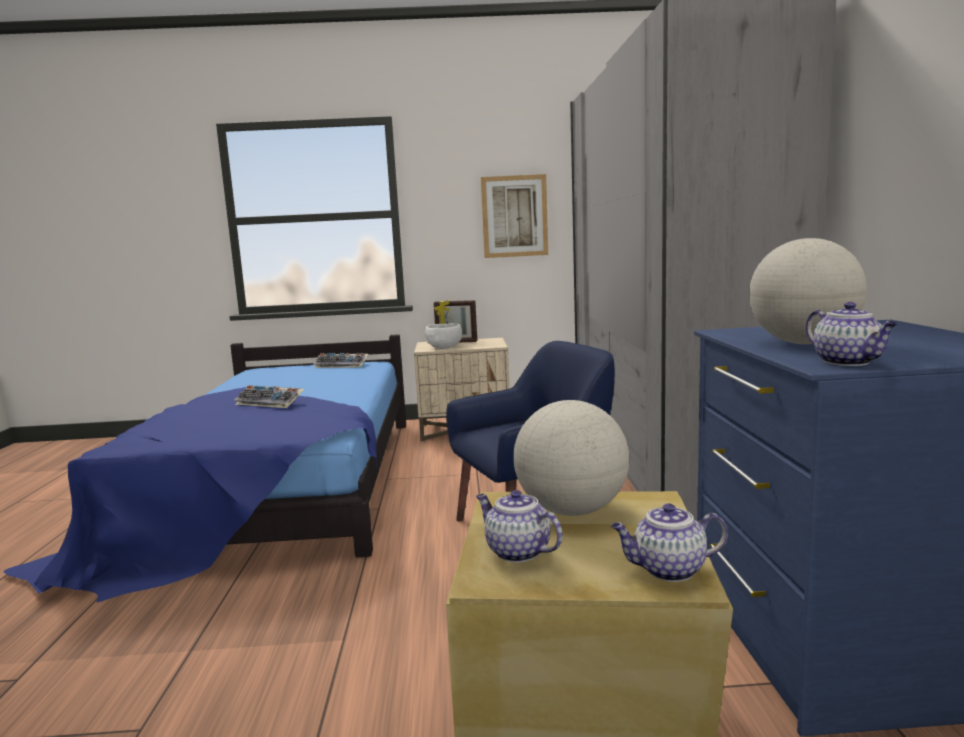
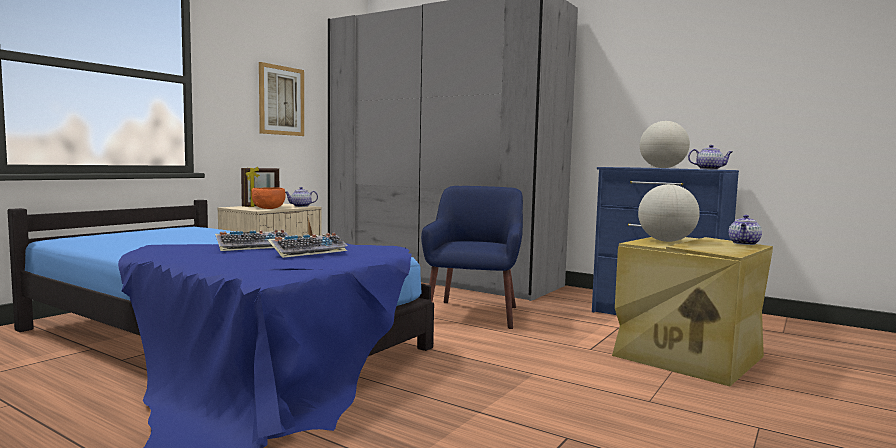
camera: 55 degrees left, 5 degrees down
(342, 365) = (168, 229): keyboard -> keyboard (308, 252)
(445, 347) = (268, 208): white bowl -> orange bowl
(516, 552) = (708, 247): teapot -> teapot (300, 206)

